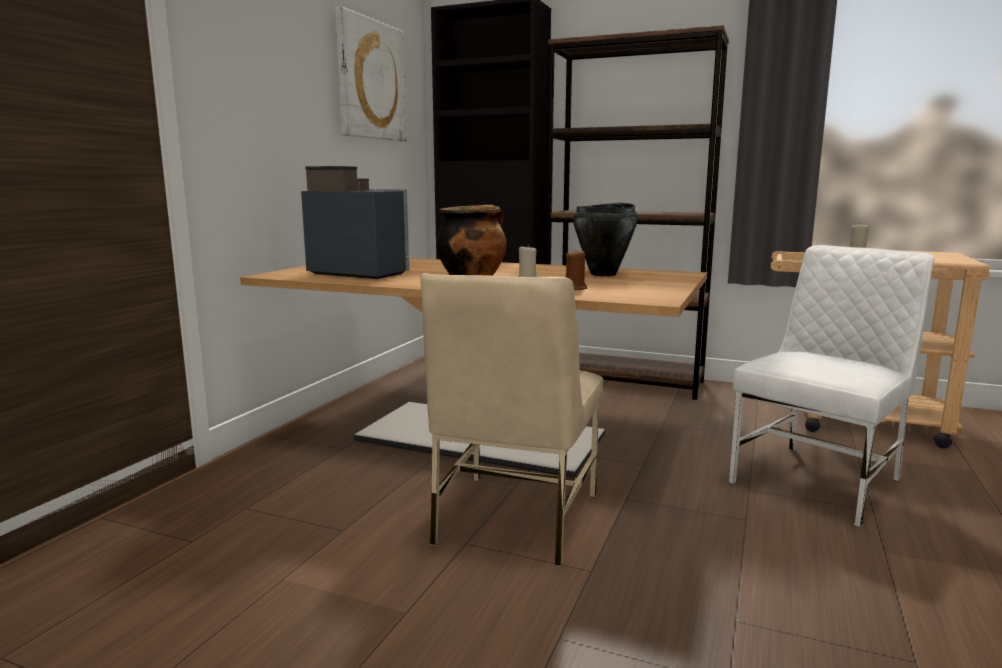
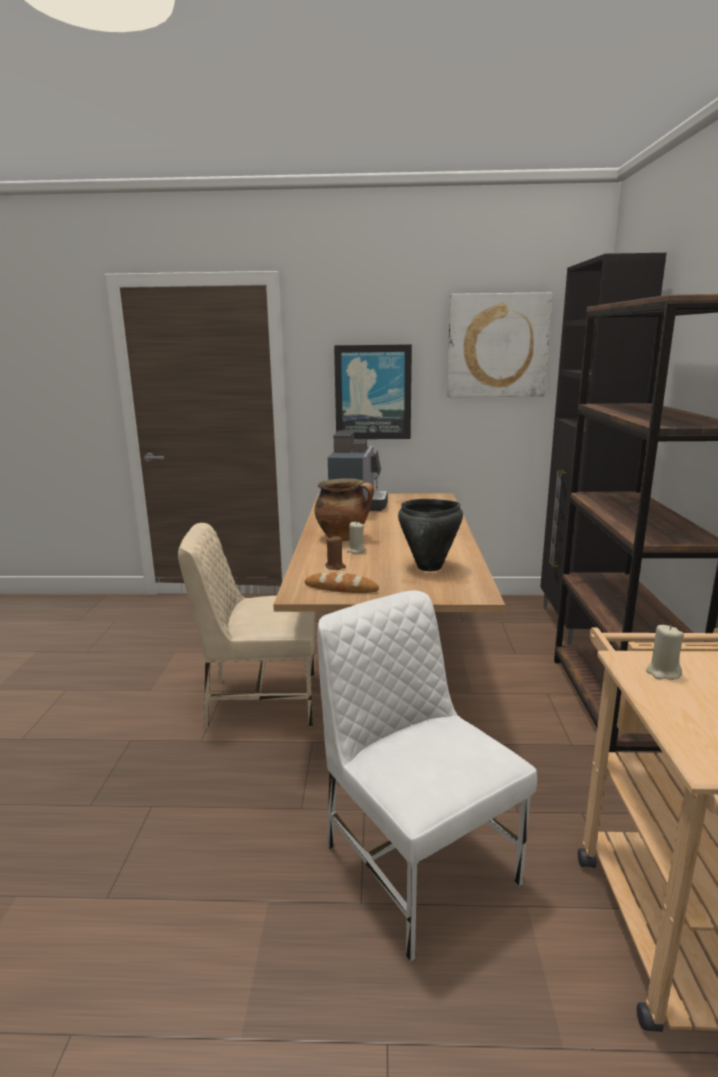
camera: 70 degrees right, 5 degrees up
(278, 122) = (373, 392): none -> picture
(645, 291) = (341, 588): none -> bread
(820, 481) = (416, 863): white chair -> white chair turned 150 degrees counterclockwise

